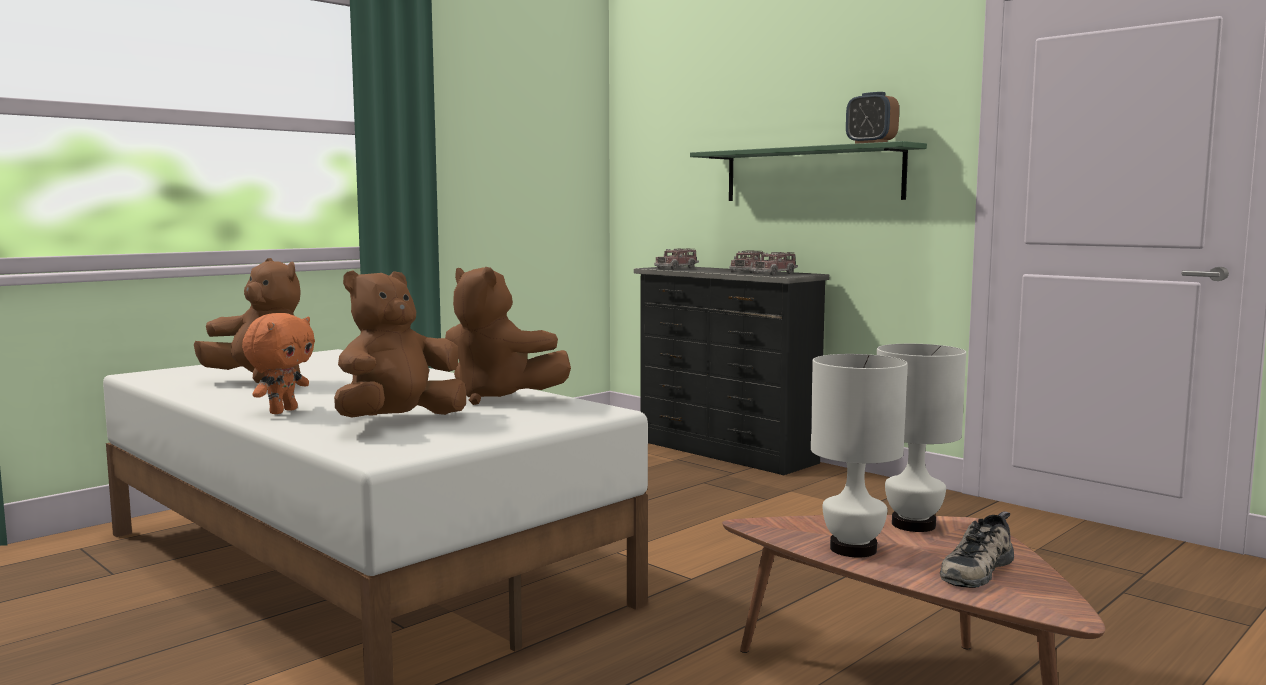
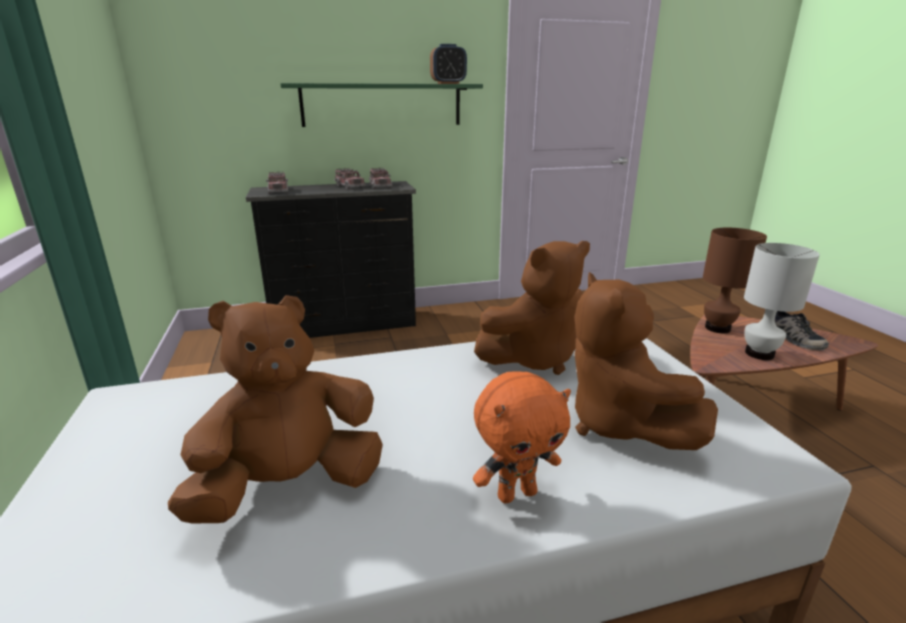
camera: 60 degrees left, 15 degrees up
(282, 411) = (516, 493): orange plush toy -> orange plush toy turned 105 degrees clockwise
(914, 525) = (717, 328): white table lamp -> brown table lamp

